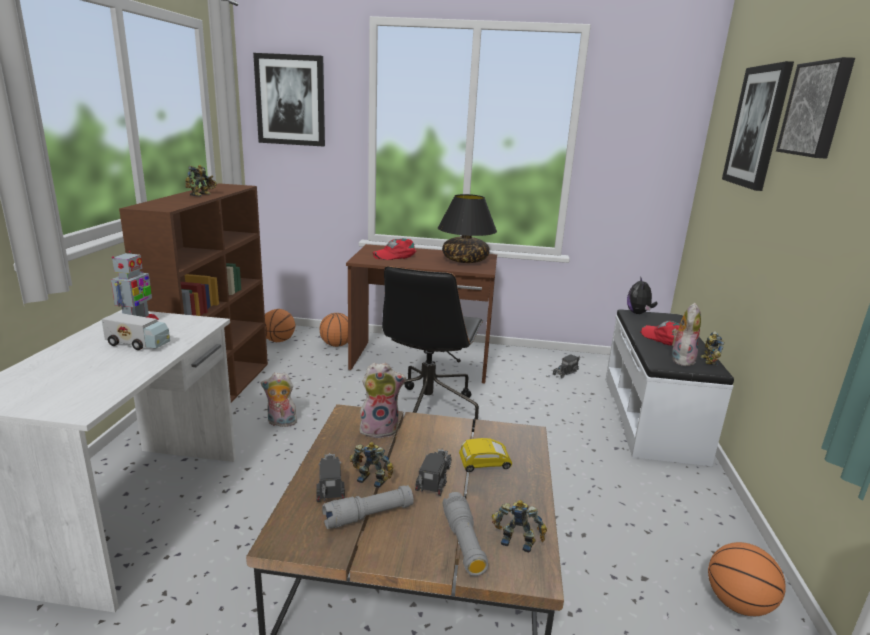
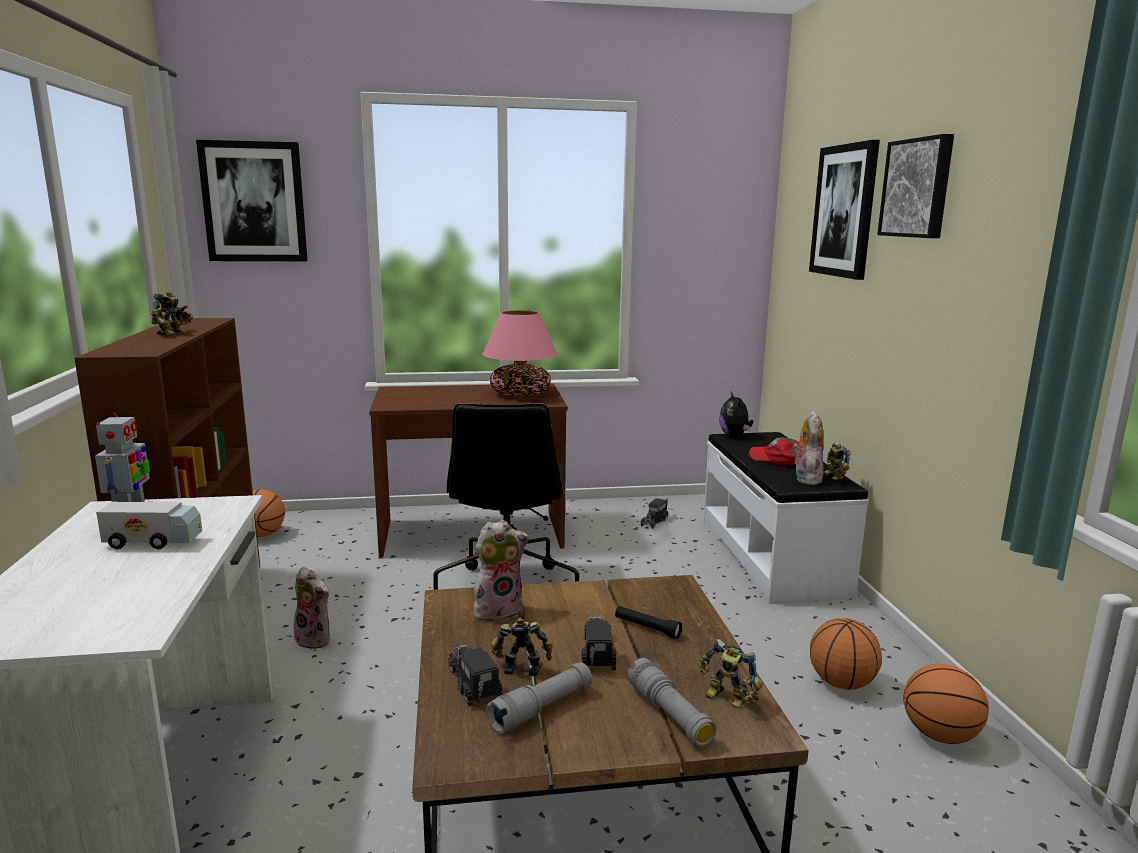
camera: 15 degrees left, 5 degrees down
(280, 423) = (316, 639): plush toy -> plush toy turned 135 degrees counterclockwise
(336, 345) = (348, 529): basketball -> basketball (841, 683)
(395, 255) = (428, 396): red cap -> none
(464, 260) = (519, 394): black table lamp -> pink table lamp
(485, 465) = (647, 628): yellow toy car -> black flashlight
(517, 540) = (726, 700): toy robot -> toy robot turned 150 degrees counterclockwise

